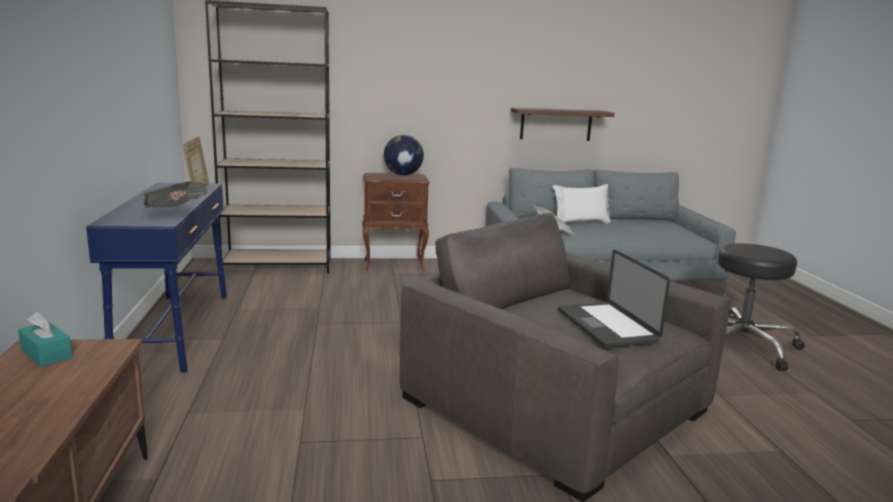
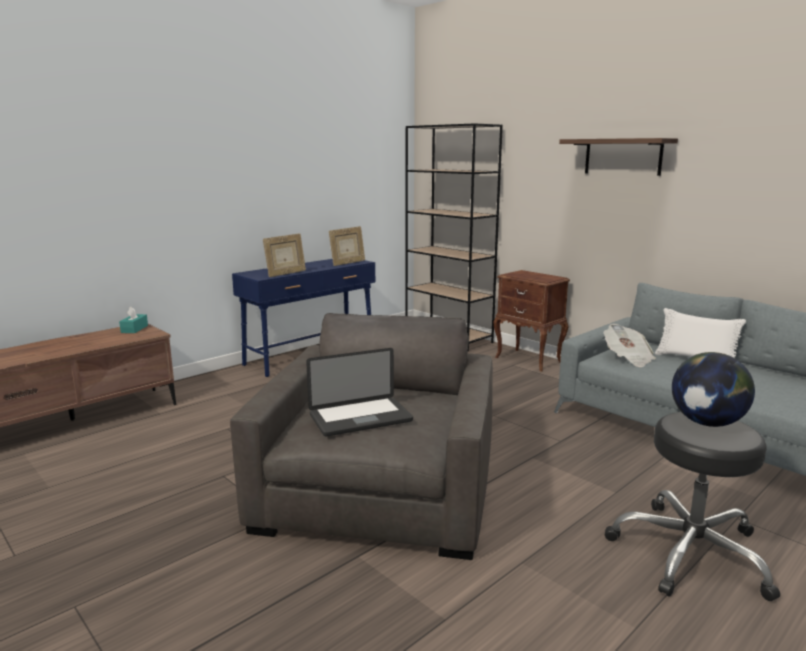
camera: 55 degrees right, 0 degrees up
(176, 213) = (286, 274): newspaper -> picture frame
(403, 175) = (544, 276): globe -> globe (707, 423)
(556, 124) = (718, 239): shelf -> shelf (622, 156)
(606, 326) = (360, 418): laptop -> laptop turned 150 degrees counterclockwise

